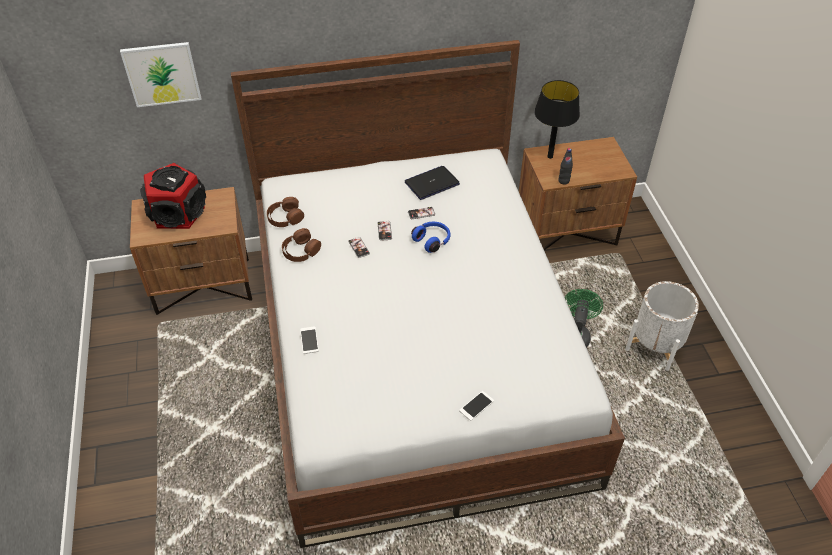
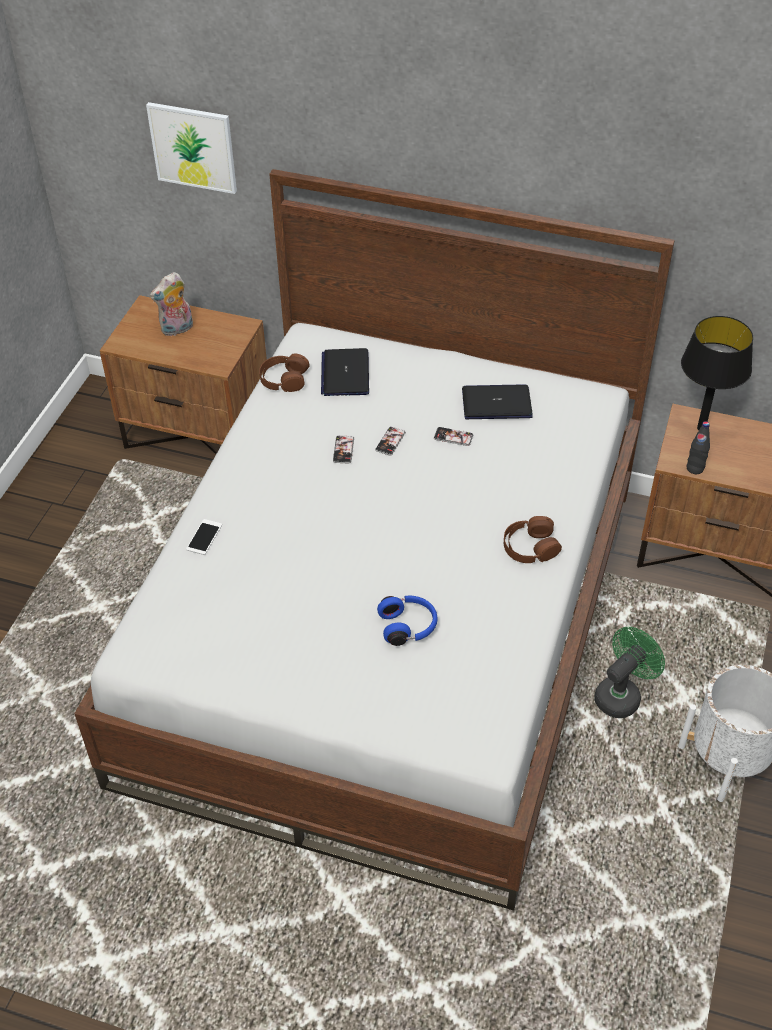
camera: 30 degrees right, 0 degrees up
(177, 213) = (177, 329): speaker -> plush toy
(300, 250) = (272, 426): brown headphones -> brown headphones (530, 546)
(323, 199) = (345, 373): none -> laptop
(432, 240) = (441, 477): blue headphones -> blue headphones (408, 626)
(476, 405) = (339, 703): phone -> none

